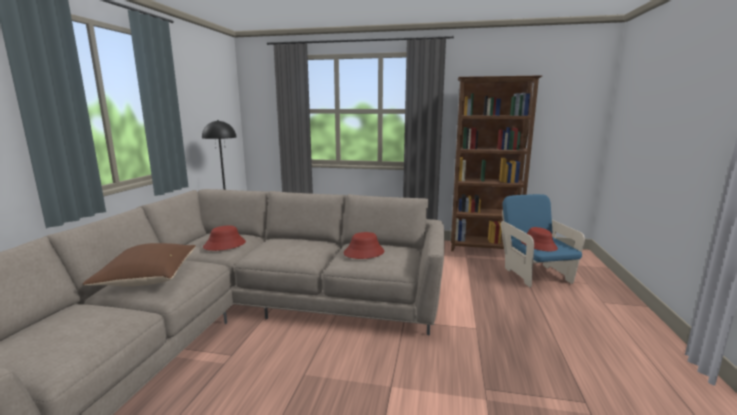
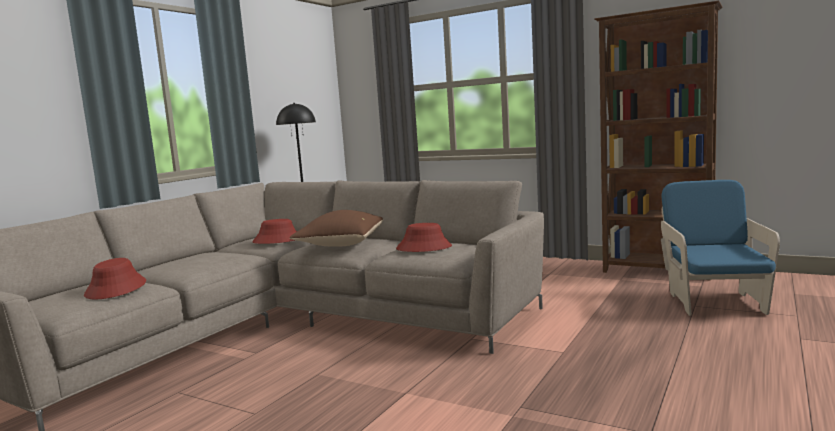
camera: 20 degrees right, 5 degrees down
(148, 279) = (183, 263): brown pillow -> brown pillow (341, 244)
(538, 244) = (708, 252): red hat -> red hat (116, 289)

